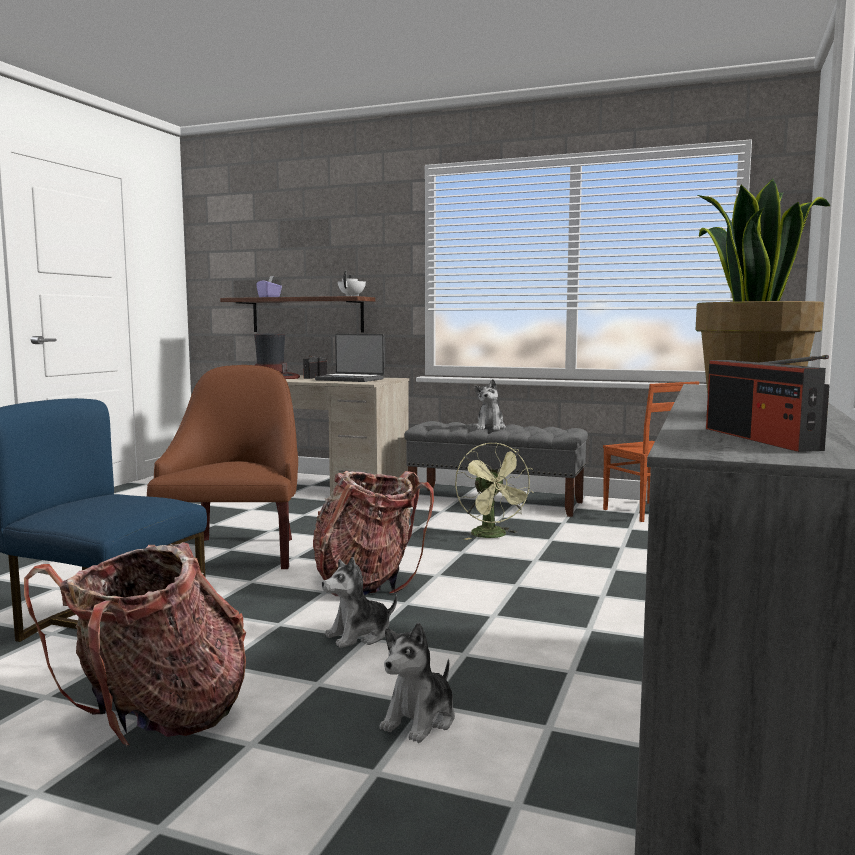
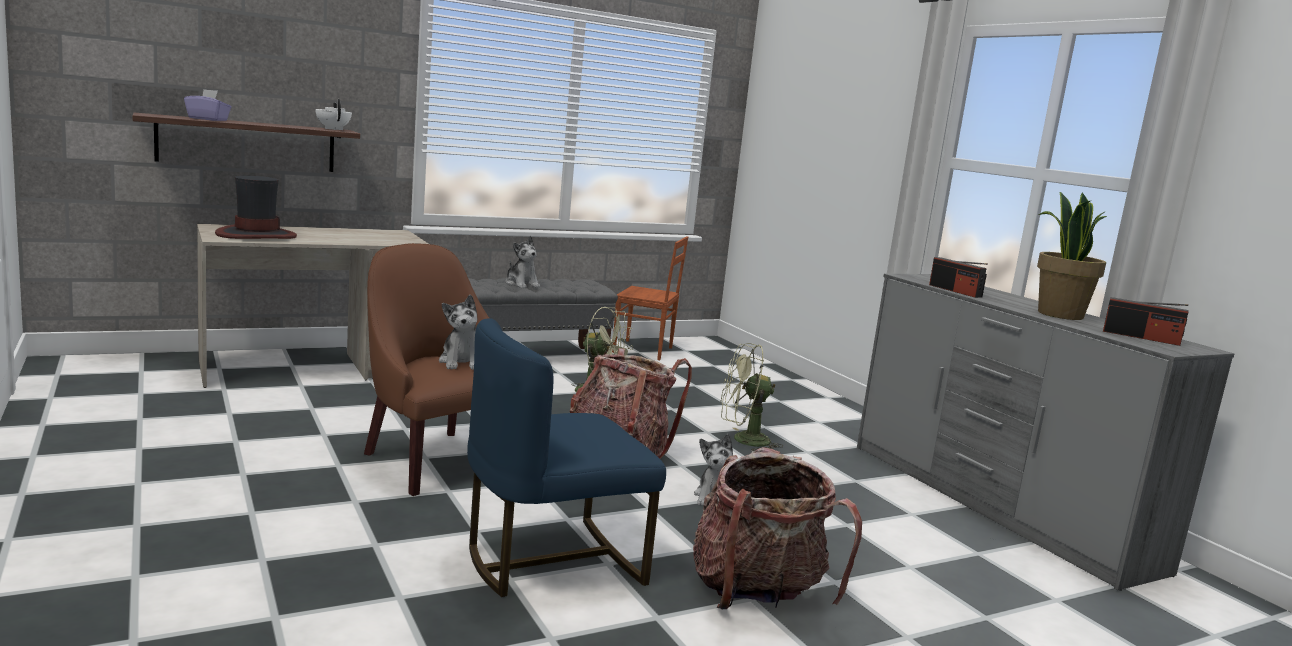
camera: 50 degrees left, 5 degrees up
(315, 377) = (302, 231): radio -> radio (955, 291)
(350, 379) = (367, 236): laptop -> none
(420, 720) = (864, 534): plush toy -> plush toy (461, 362)
(536, 600) = (743, 440): none -> green fan

